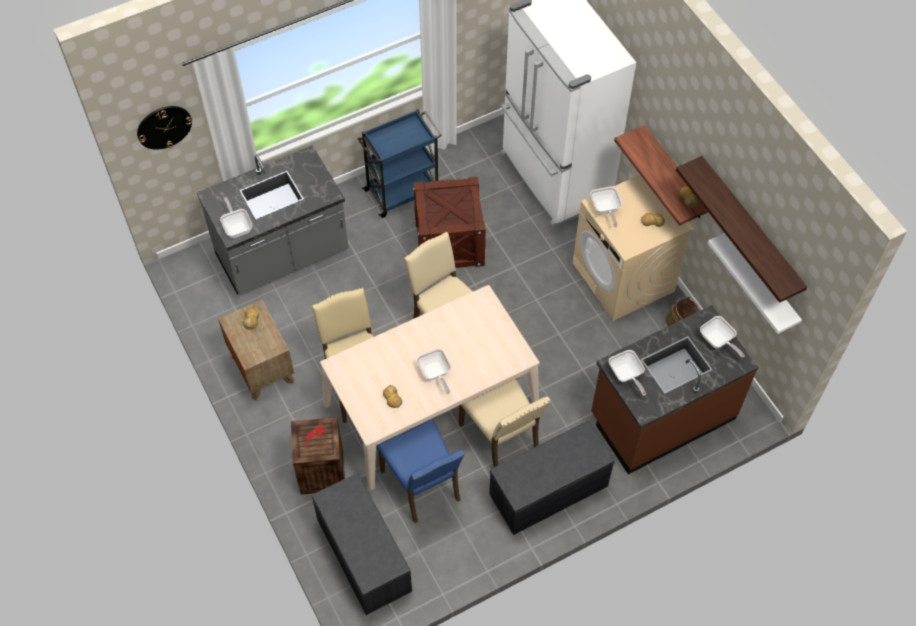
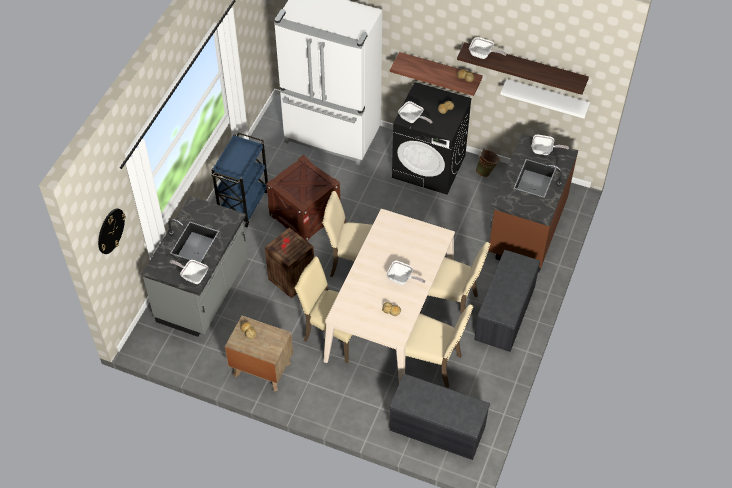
camera: 40 degrees left, 5 degrees down
(321, 471) = (362, 401): crate -> crate (290, 278)
(423, 486) = (432, 363): blue chair -> beige chair
(623, 277) = (429, 166): beige washing machine -> black washing machine
(626, 375) = (515, 202): frying pan -> frying pan (483, 55)

